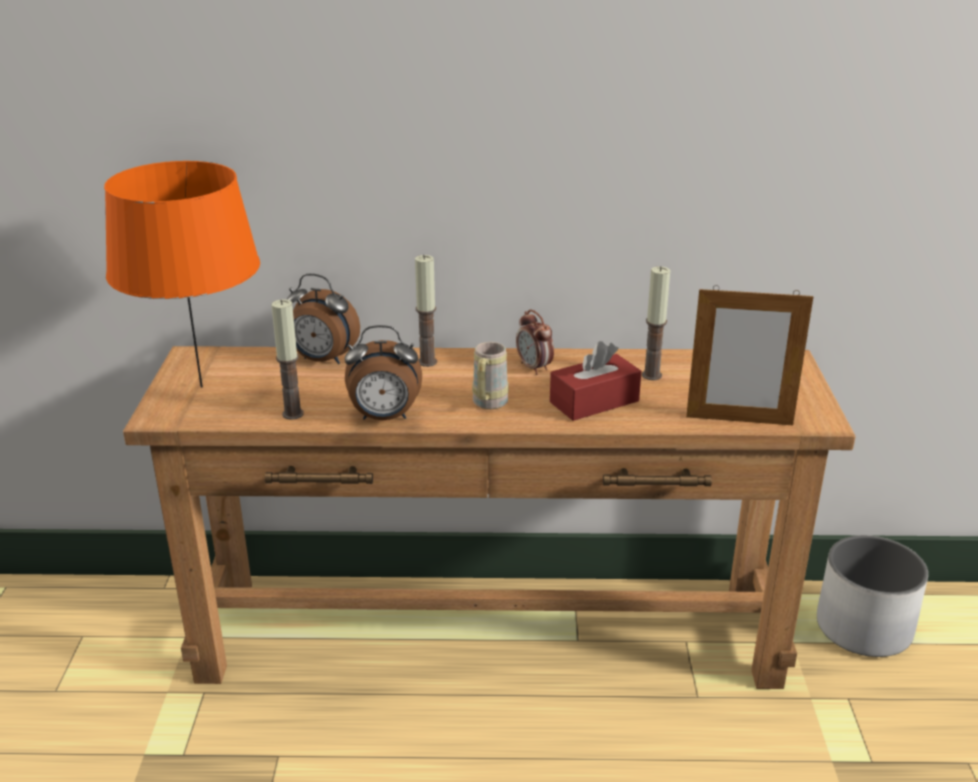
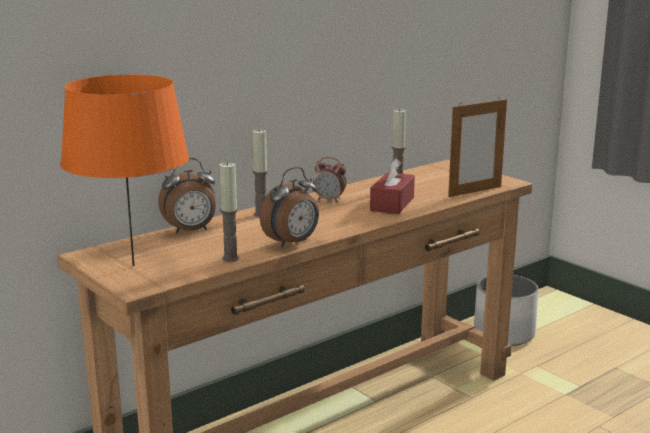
camera: 40 degrees left, 10 degrees down
(487, 405) = (339, 221): beige mug -> none

